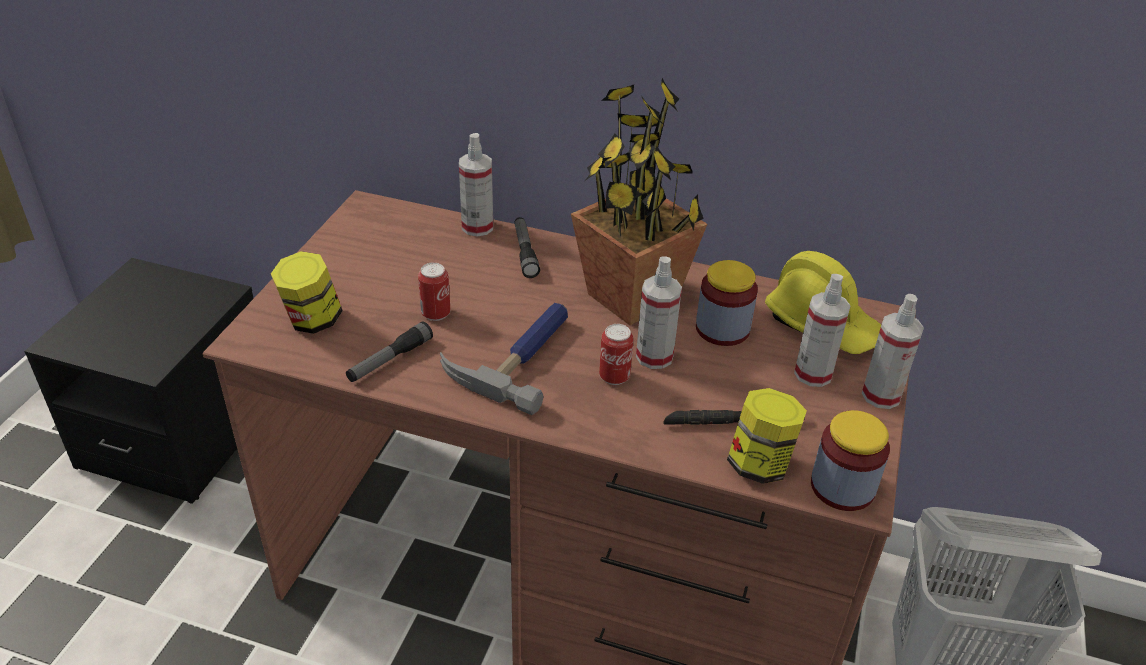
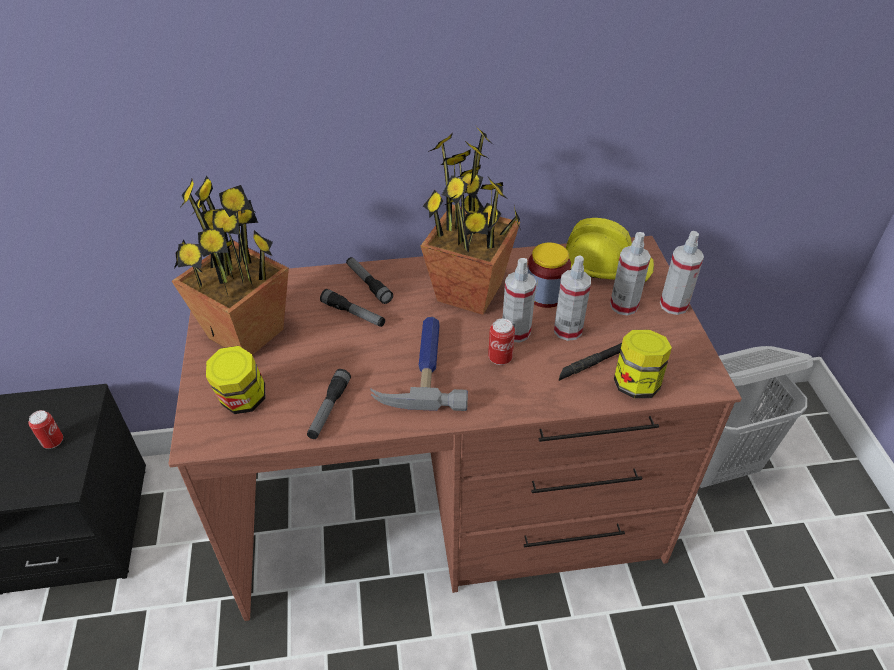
camera: 25 degrees left, 5 degrees up
(362, 259) = (245, 333): none -> potted plant
(436, 314) = (337, 358): can -> can (53, 442)
(477, 227) = (317, 275): spray bottle -> spray bottle (567, 330)
(486, 277) = (353, 314): none -> flashlight
(842, 487) = (695, 379): jar -> none

